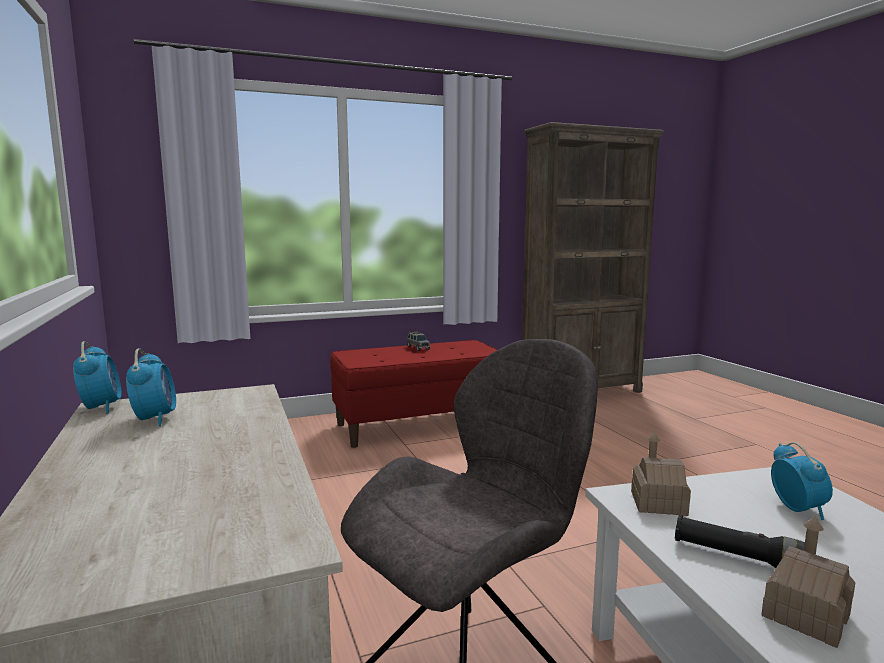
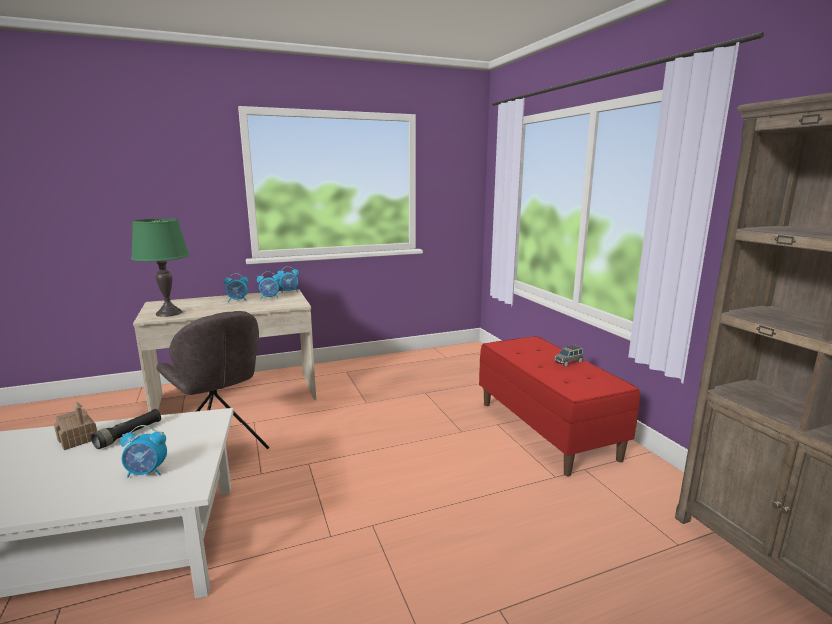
camera: 90 degrees right, 5 degrees up
(144, 449) = (238, 300): none -> alarm clock
(236, 521) = (169, 313): none -> green table lamp
(658, 503) = (197, 425): toy house -> none

